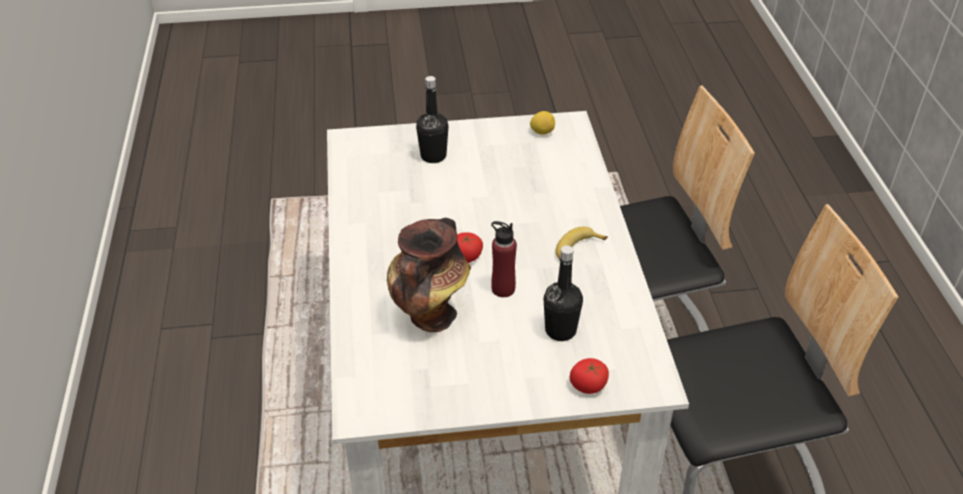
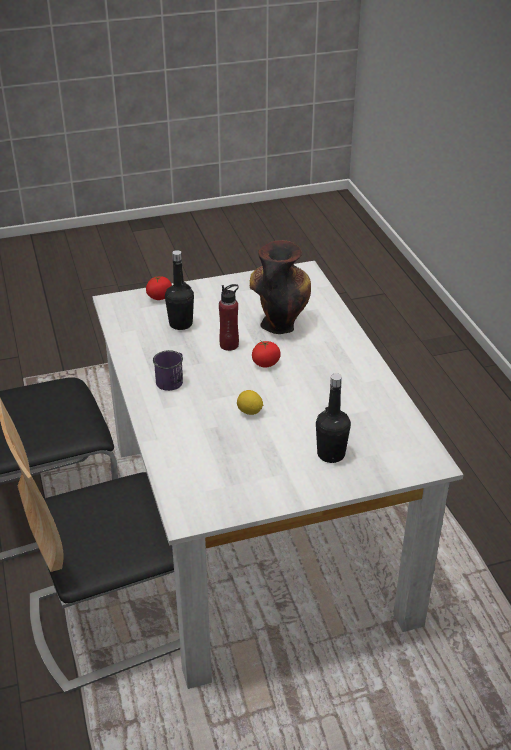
camera: 170 degrees right, 5 degrees down
(542, 132) = (219, 499): lemon -> lemon (249, 412)
(576, 249) = (172, 380): banana -> purple mug

